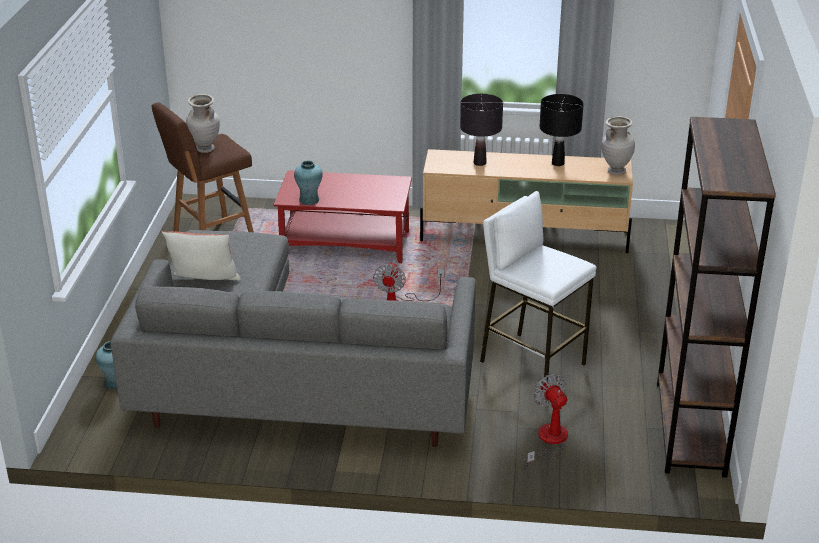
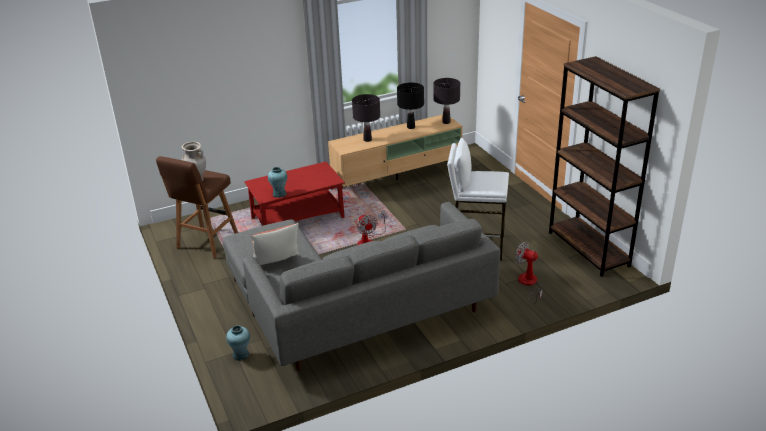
camera: 30 degrees left, 0 degrees up
(615, 171) = (446, 122): beige vase -> black table lamp

